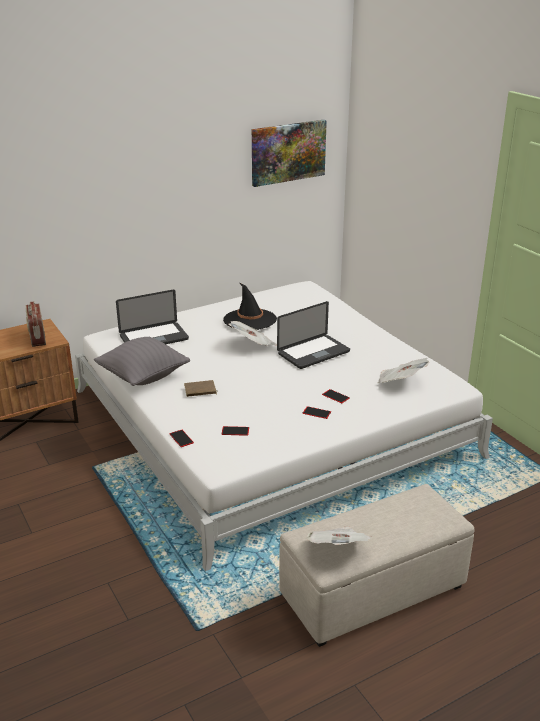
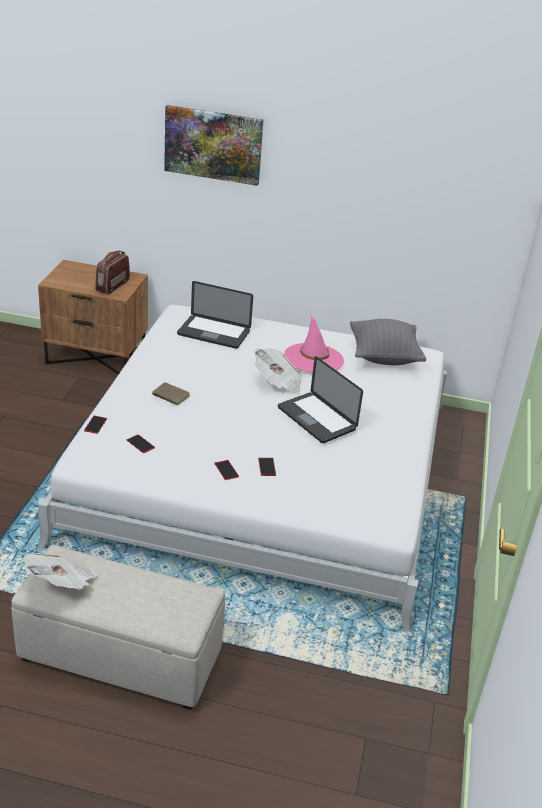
camera: 40 degrees right, 5 degrees up
(143, 377) = (152, 360): grey pillow -> grey pillow (384, 357)
(250, 320) = (313, 359): black hat -> pink hat
(288, 152) = (450, 195): picture -> picture (213, 144)
(313, 353) = (316, 419): laptop -> laptop turned 45 degrees clockwise
(400, 382) = (347, 491): newspaper -> none

